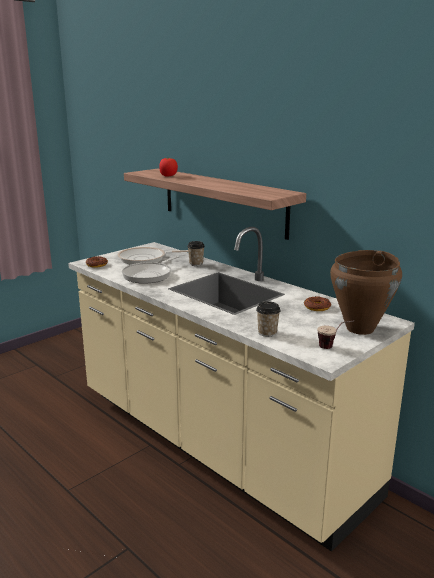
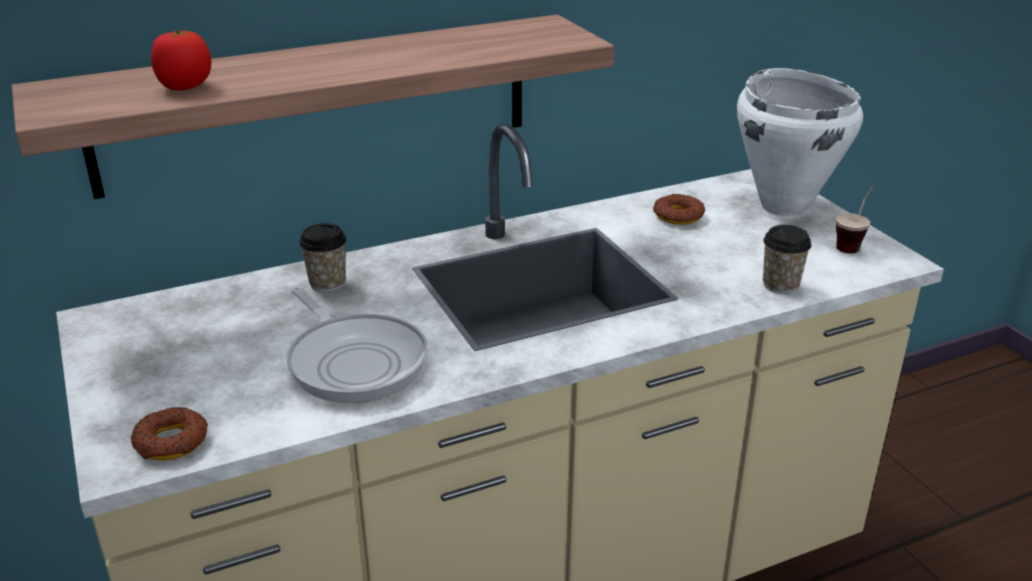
camera: 70 degrees left, 10 degrees up
(145, 259) = (209, 349): frying pan -> none
(360, 329) = (784, 206): brown cooking pot -> white cooking pot

